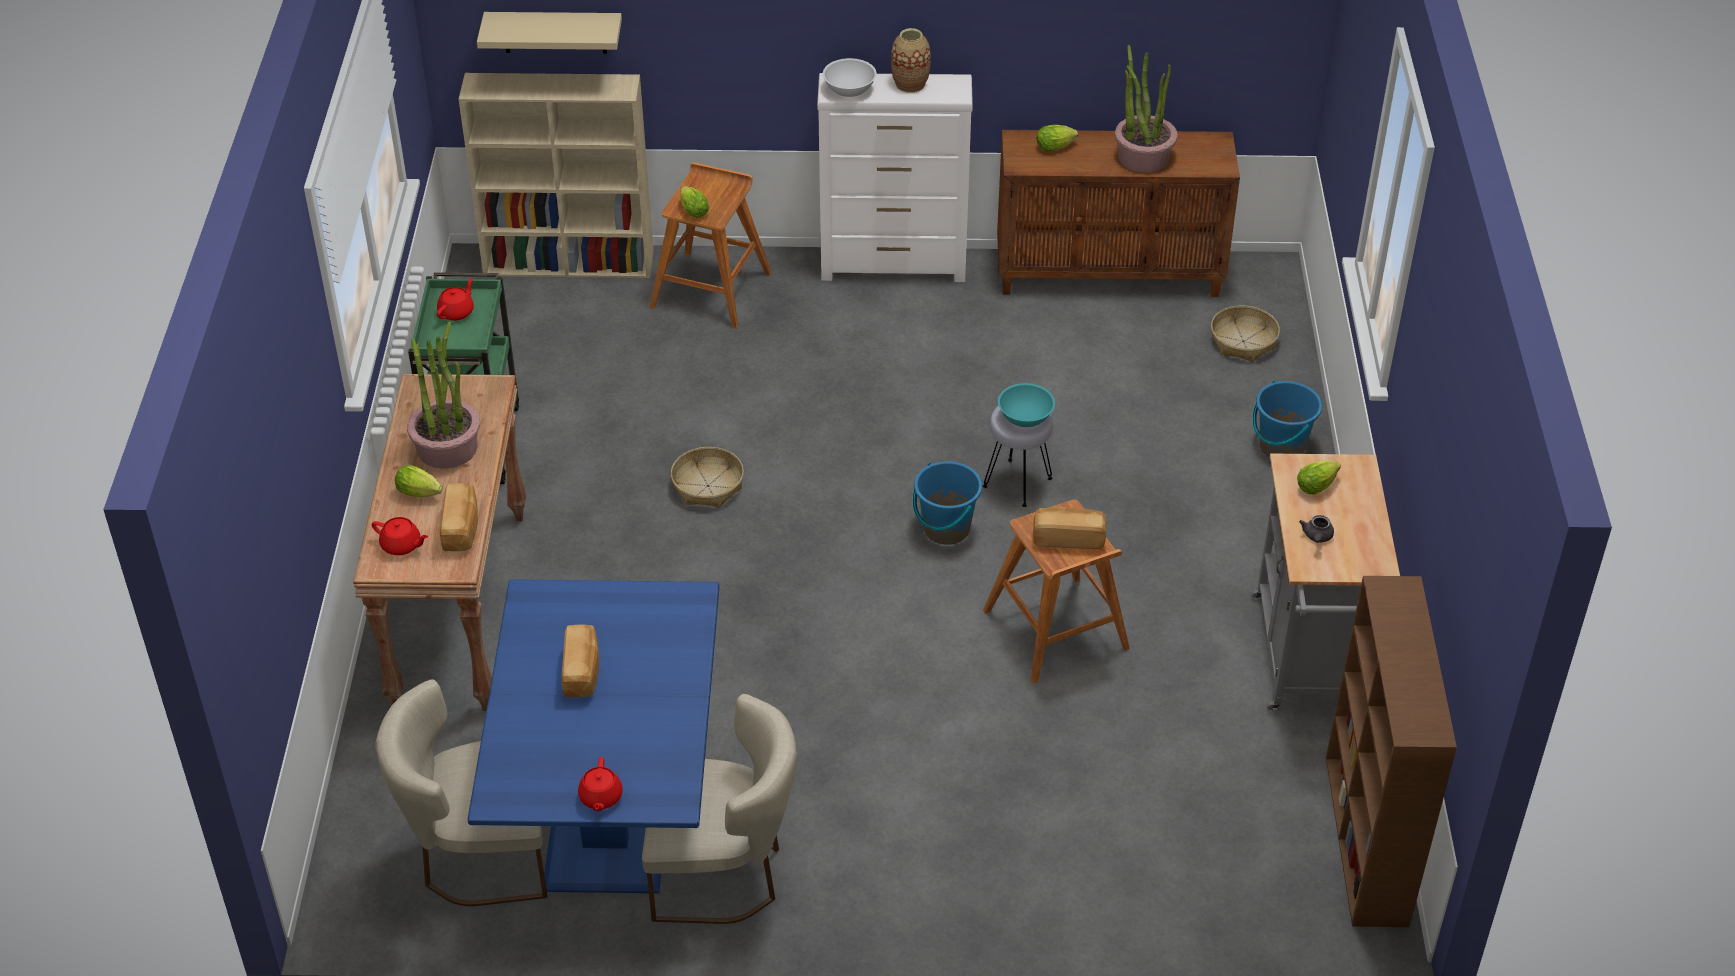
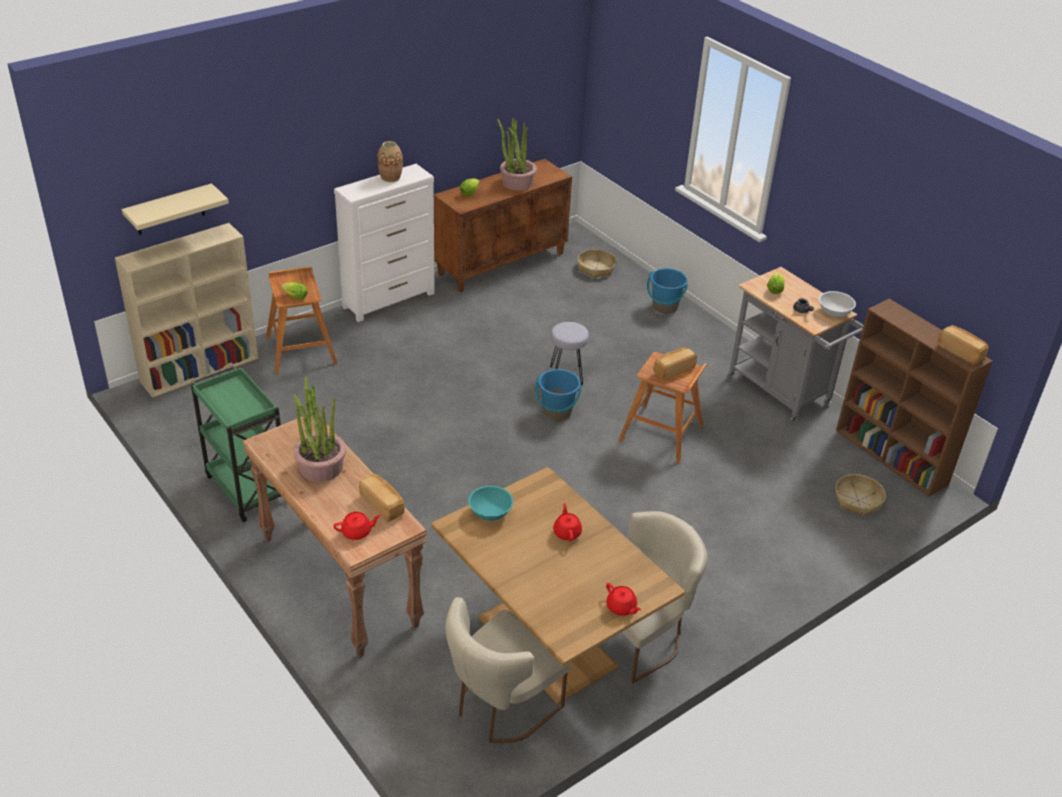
camera: 40 degrees left, 5 degrees down
(421, 493) = (335, 498): lettuce -> none
(457, 312) = (229, 396): red teapot -> red teapot (567, 532)
(582, 672) = (532, 549): bread -> bread (960, 352)
(612, 813) = (548, 640): blue dining table -> brown dining table
(707, 486) = (410, 448): basket -> basket (858, 500)
(850, 90) = (361, 190): white bowl -> white bowl (834, 312)
(1025, 417) = (572, 330): turquoise bowl -> turquoise bowl (490, 512)

